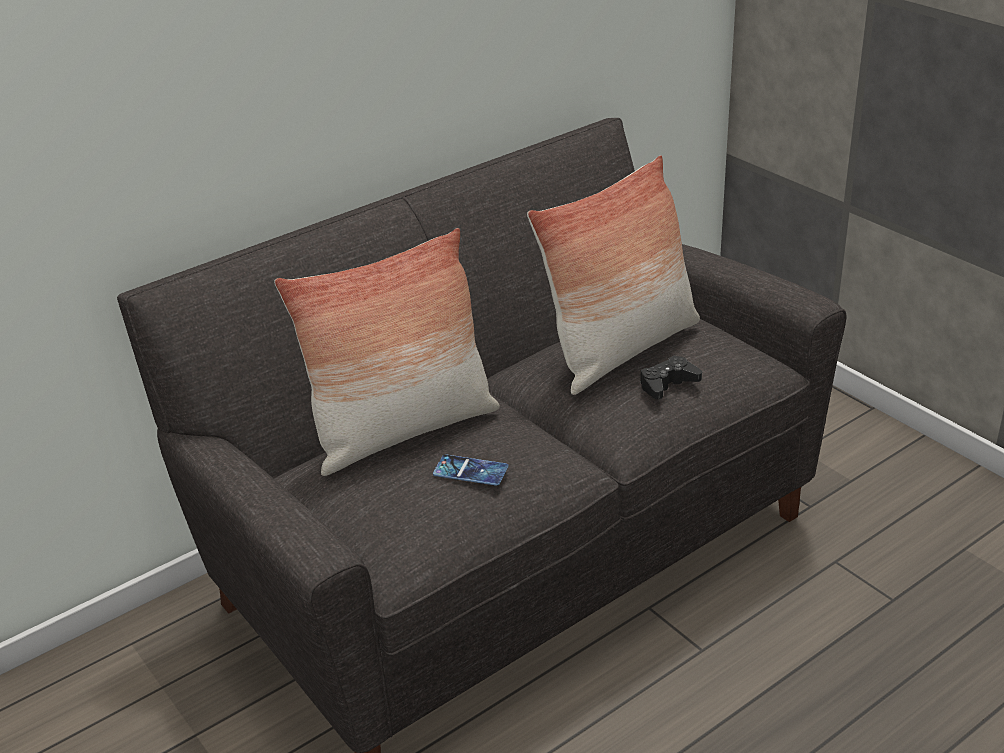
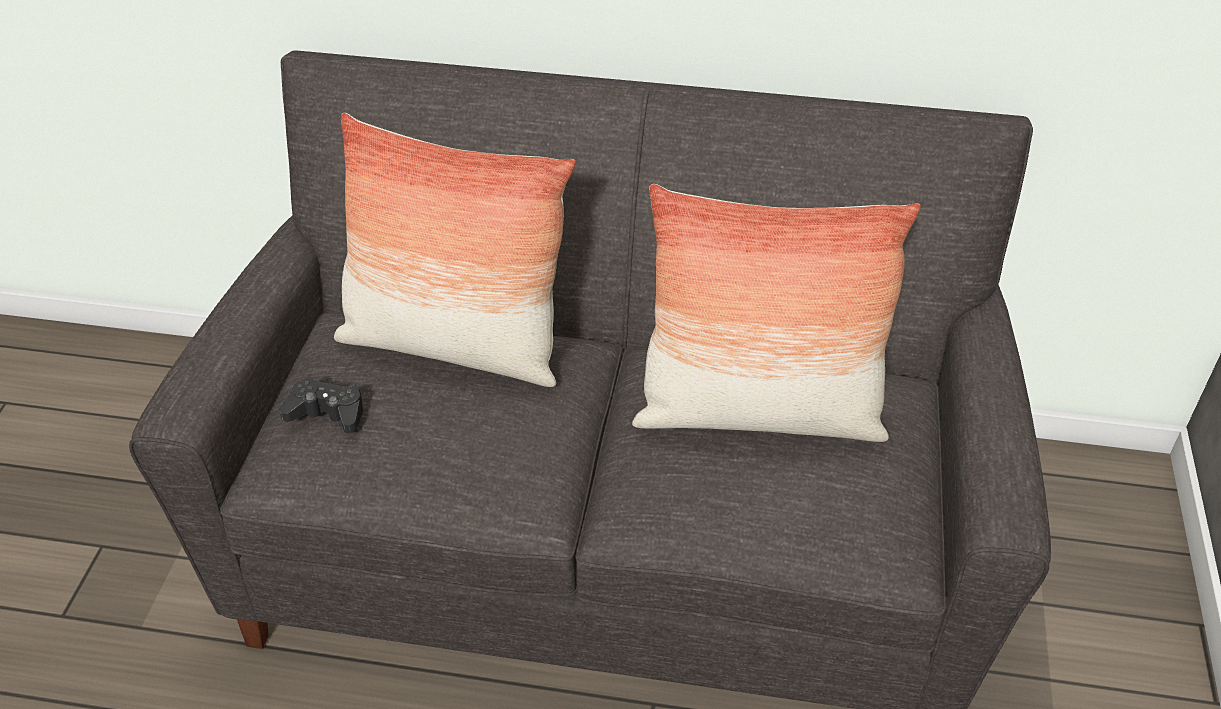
camera: 45 degrees right, 10 degrees up
(470, 471) = (432, 432): phone -> none
(668, 384) = (739, 489): black game controller -> black game controller (327, 413)

